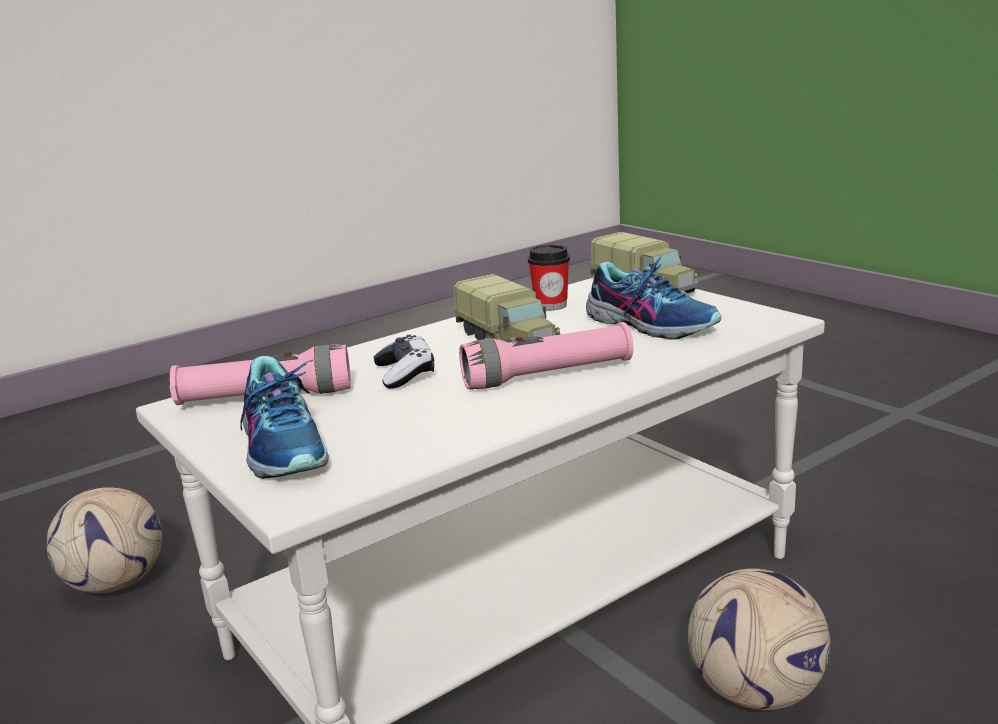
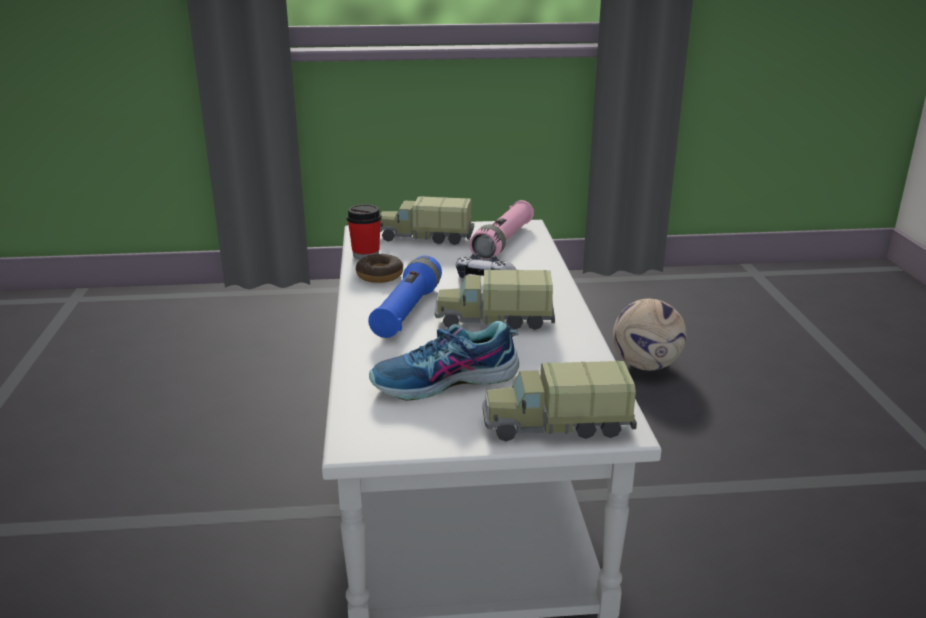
camera: 120 degrees right, 5 degrees up
(285, 447) = (425, 237): shoe -> toy truck
(469, 422) = (379, 275): none -> donut
(548, 376) = (407, 311): pink flashlight -> blue flashlight
(550, 305) = (565, 362): cup -> cup (366, 254)
(756, 693) = (263, 549): football -> none

